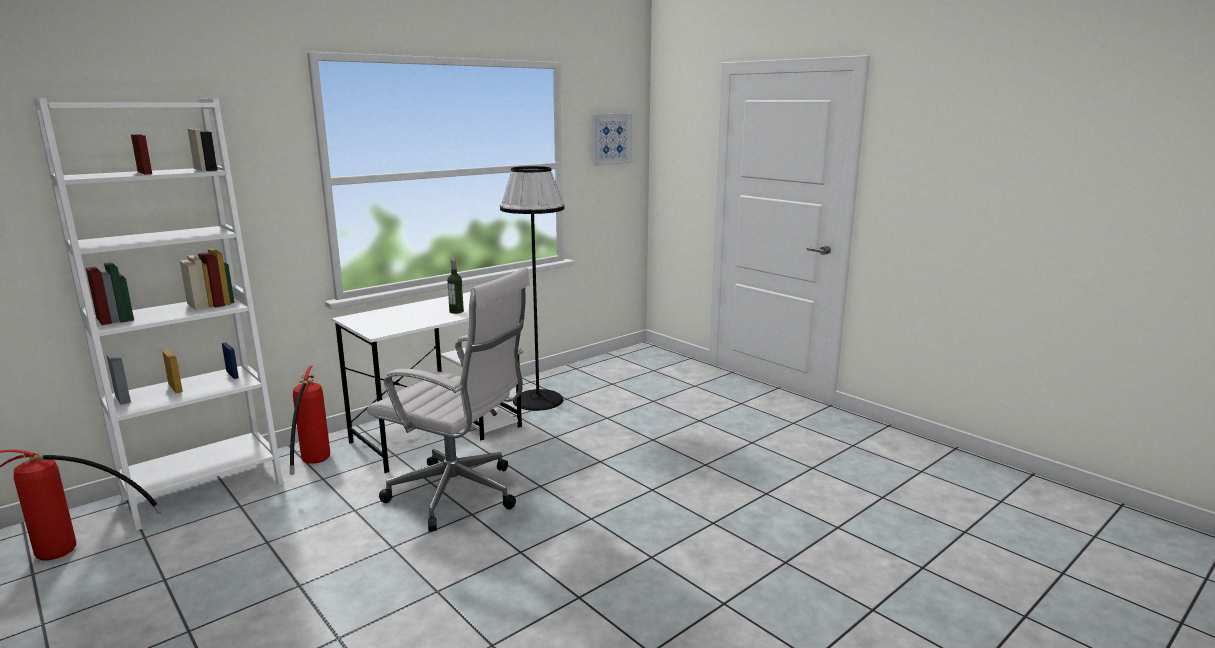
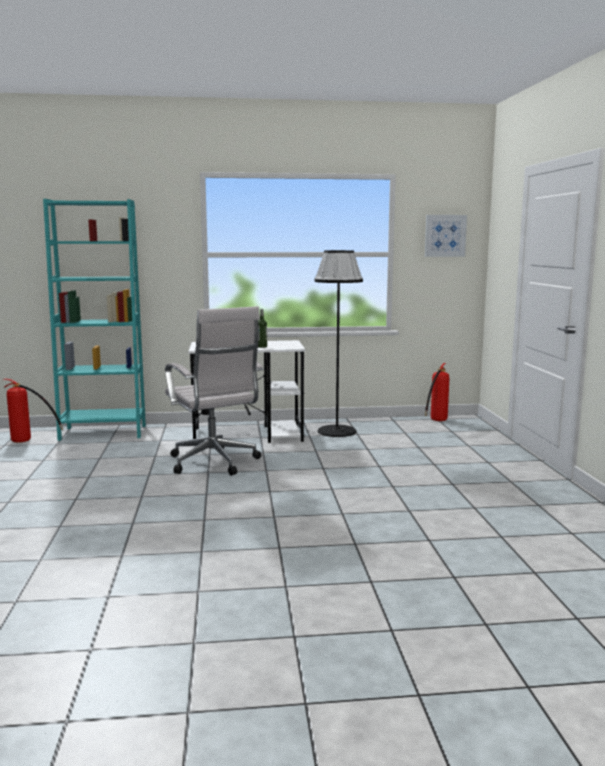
camera: 35 degrees right, 5 degrees down
(203, 490) = (103, 432): white bookcase -> turquoise bookcase
(311, 466) = (163, 434): fire extinguisher -> fire extinguisher (435, 421)

